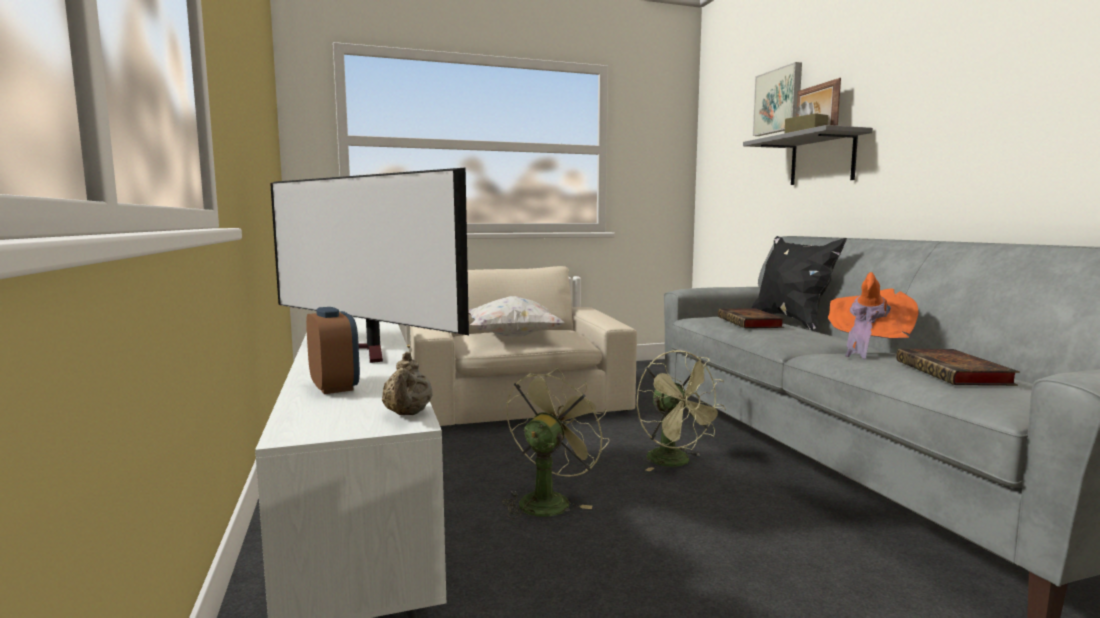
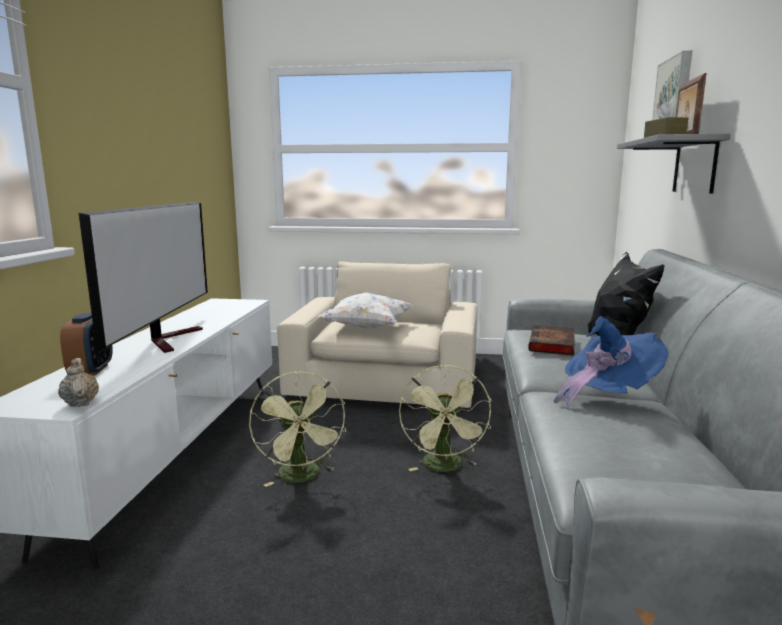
camera: 25 degrees right, 5 degrees up
(362, 351) = (170, 339): television -> television turned 150 degrees counterclockwise
(407, 414) = (81, 403): beige teapot -> beige teapot turned 135 degrees clockwise
(548, 500) = (302, 477): green fan -> green fan turned 105 degrees clockwise
(866, 348) = (606, 394): orange hat -> blue hat
(955, 374) = (616, 446): book -> none

